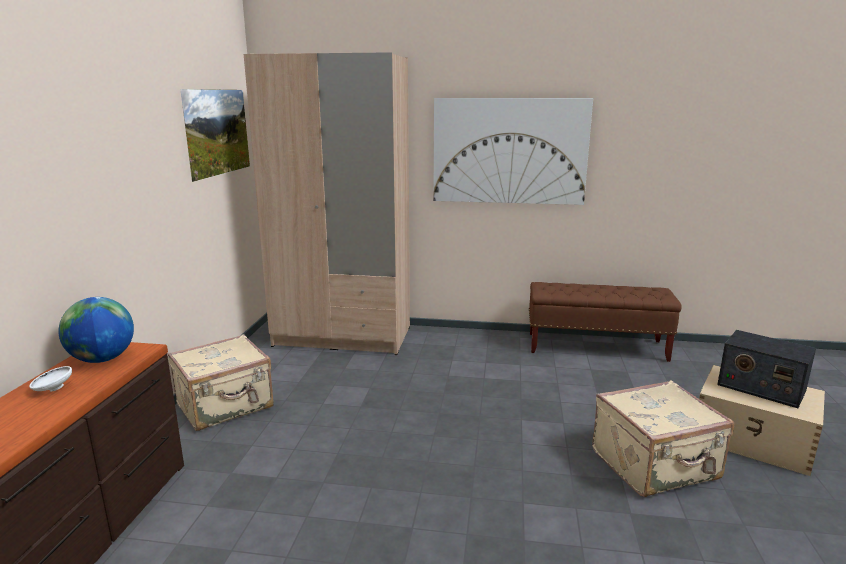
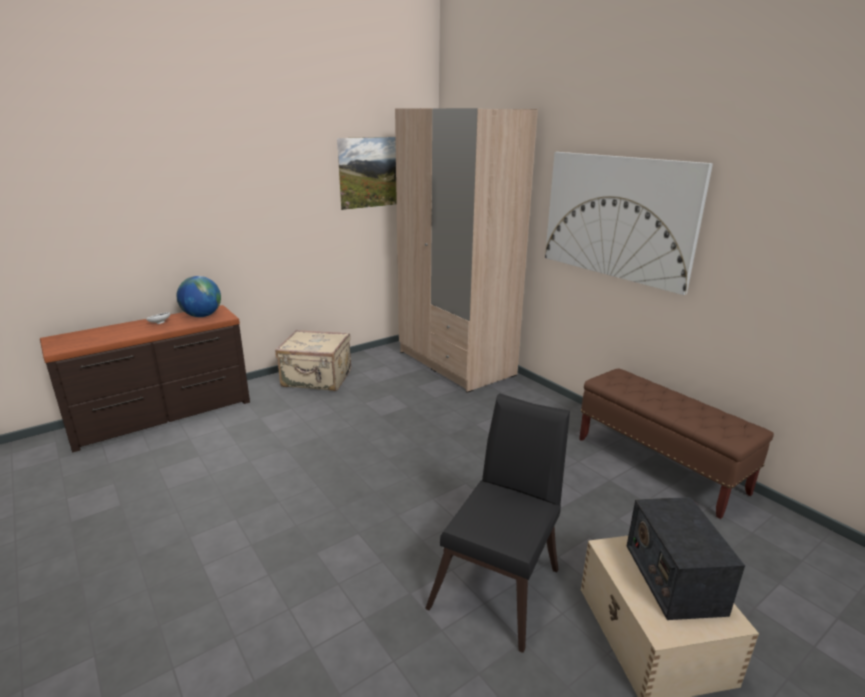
camera: 45 degrees right, 5 degrees up
(656, 466) = (500, 582): beige suitcase -> black chair

